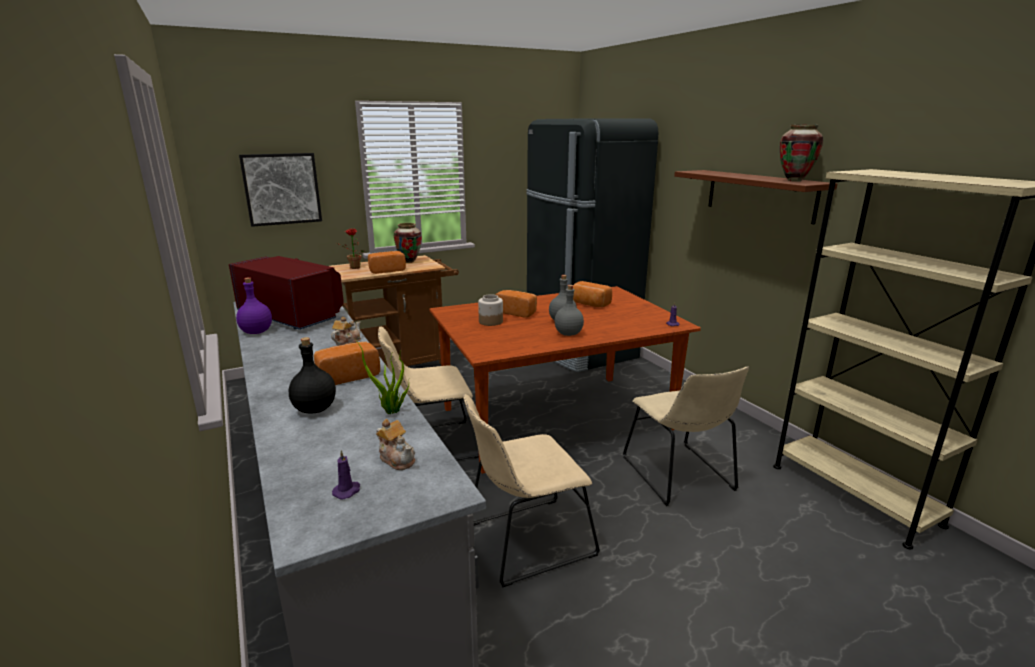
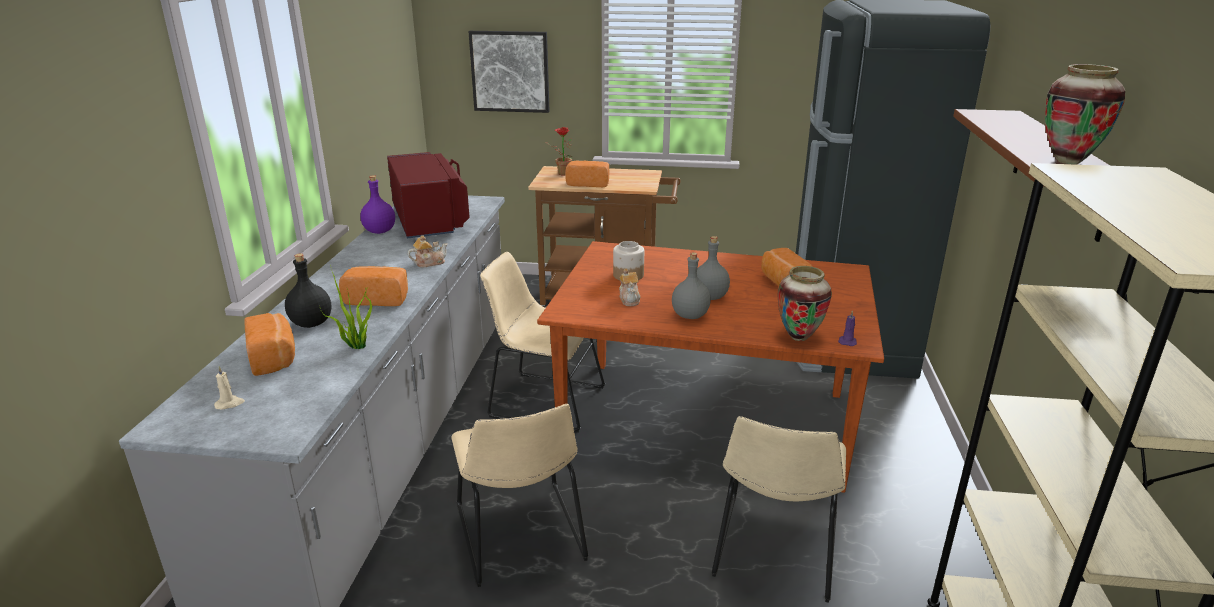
camera: 35 degrees right, 5 degrees up
(347, 491) = (230, 404): purple candle -> beige candle
(397, 458) = (297, 391): teapot -> teapot (629, 299)
(409, 261) = (629, 176): vase -> vase (799, 337)
(517, 312) = (676, 271): bread -> bread (274, 358)
(525, 541) = (521, 537): beige chair -> beige chair turned 120 degrees counterclockwise

